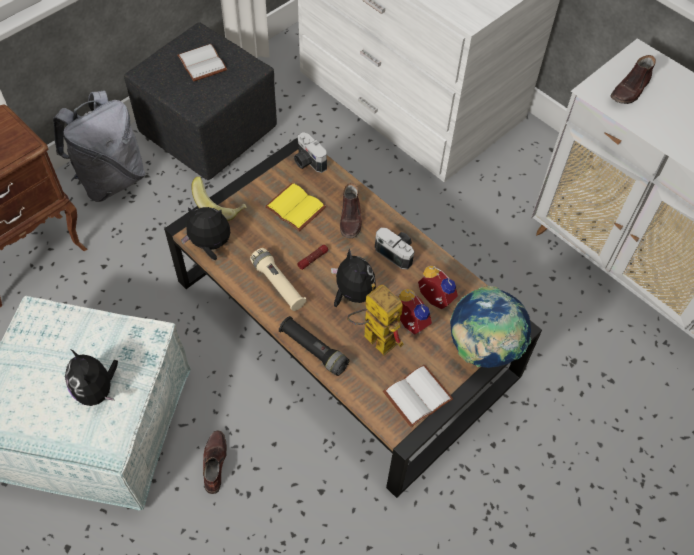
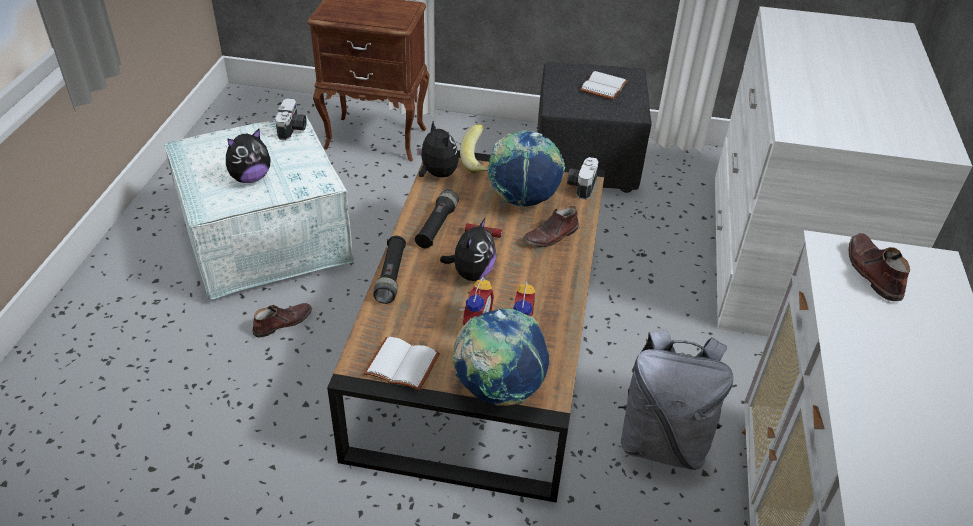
camera: 55 degrees right, 15 degrees down
(97, 390) = (250, 178): plush toy -> plush toy turned 150 degrees counterclockwise
(111, 179) = (484, 140): grey backpack -> grey backpack (662, 441)
(278, 284) = (437, 226): beige flashlight -> black flashlight
(293, 208) = (523, 200): yellow book -> globe
(373, 337) = (438, 306): toy robot -> none
(396, 252) = (546, 281): camera -> camera (293, 129)
(630, 89) = (872, 272): brown shoe -> brown shoe turned 75 degrees clockwise

